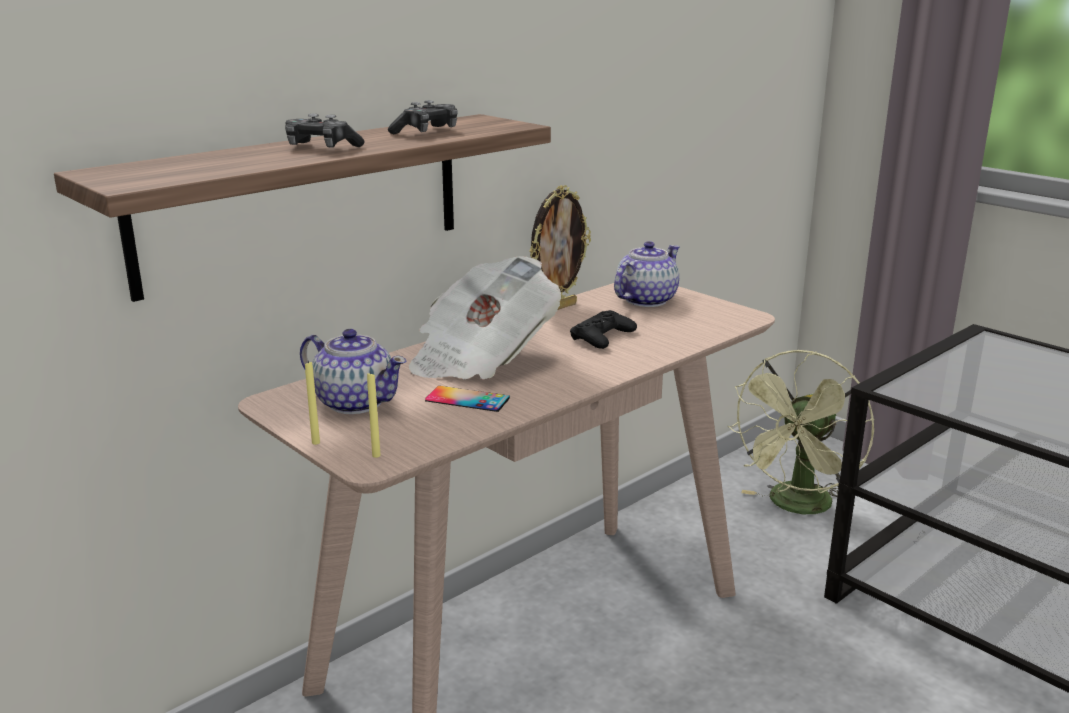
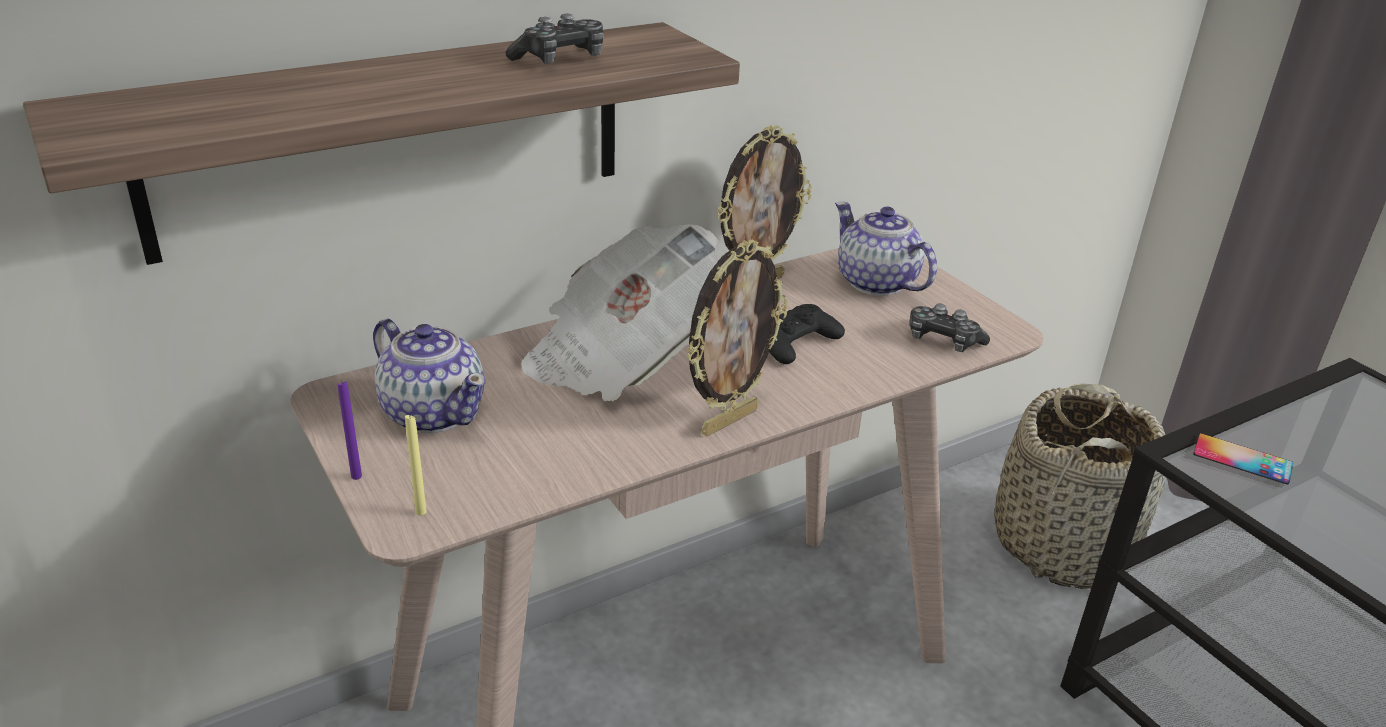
camera: 10 degrees right, 10 degrees up
(316, 442) = (356, 476): yellow candle -> purple candle
(321, 147) = (396, 82): game controller -> game controller (943, 340)
(467, 399) = (575, 429): phone -> phone (1242, 459)
(576, 382) = (728, 420): none -> picture frame
(645, 300) = (876, 283): teapot -> teapot turned 90 degrees counterclockwise
(796, 507) = (1063, 543): green fan -> basket

